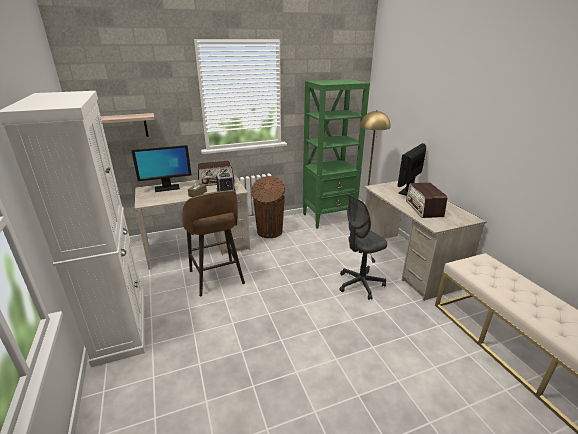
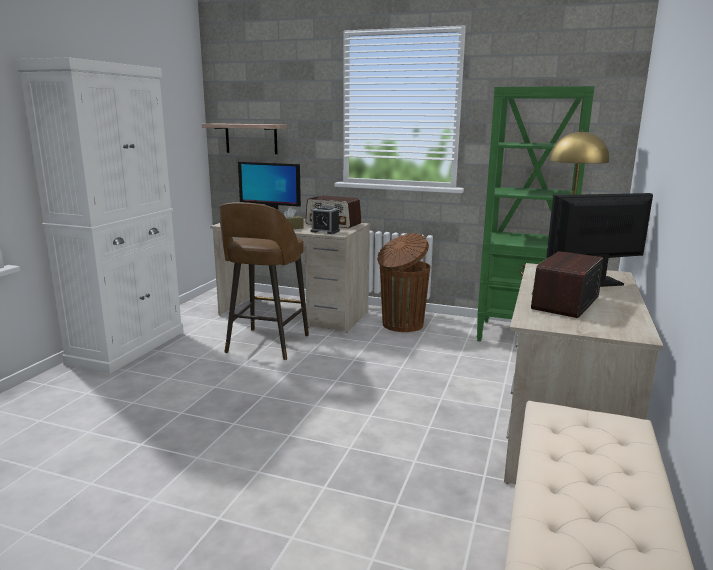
camera: 40 degrees right, 10 degrees down
(360, 284) = (431, 420): grey office chair -> none

